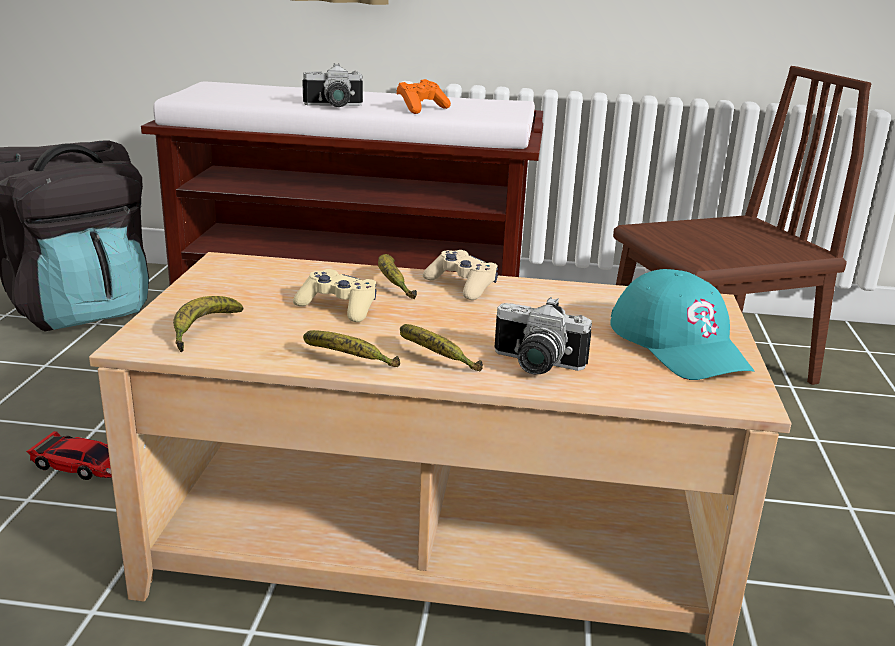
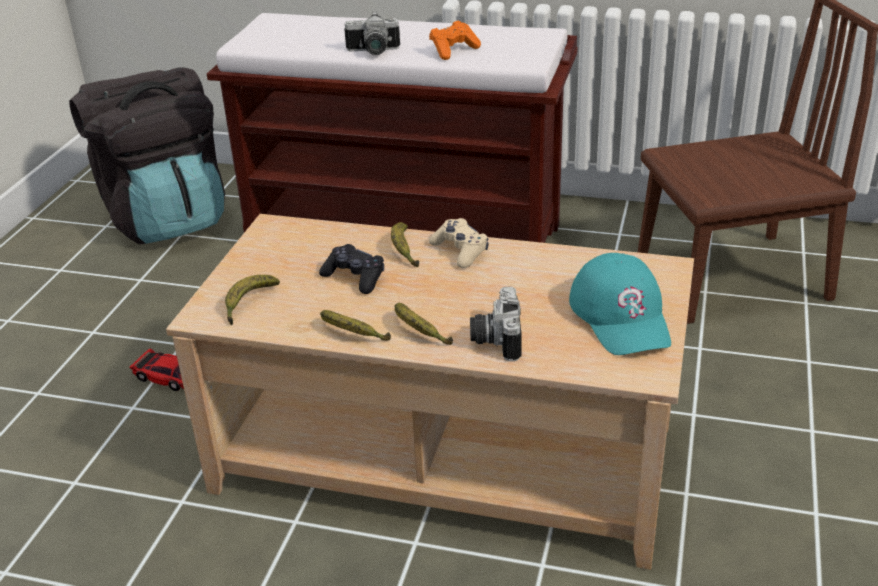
camera: 10 degrees right, 10 degrees up
(338, 307) = (355, 277): beige game controller -> black game controller
(534, 366) = (495, 339): camera -> camera turned 60 degrees clockwise

